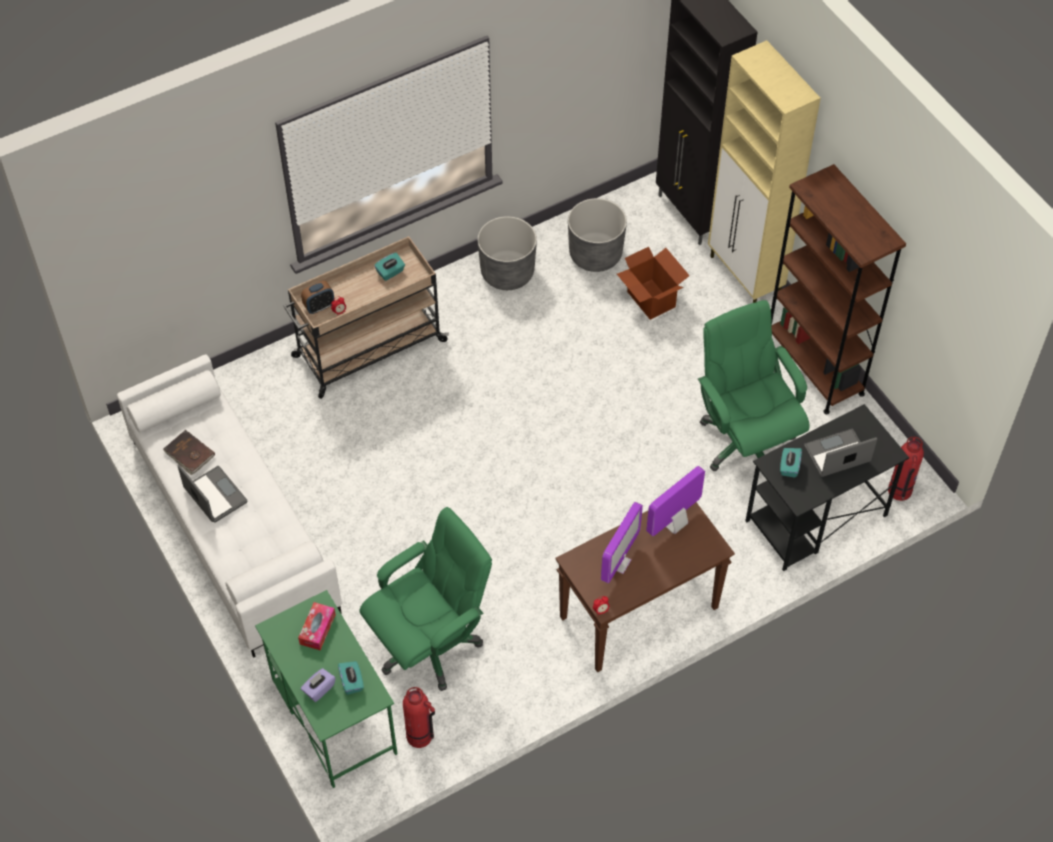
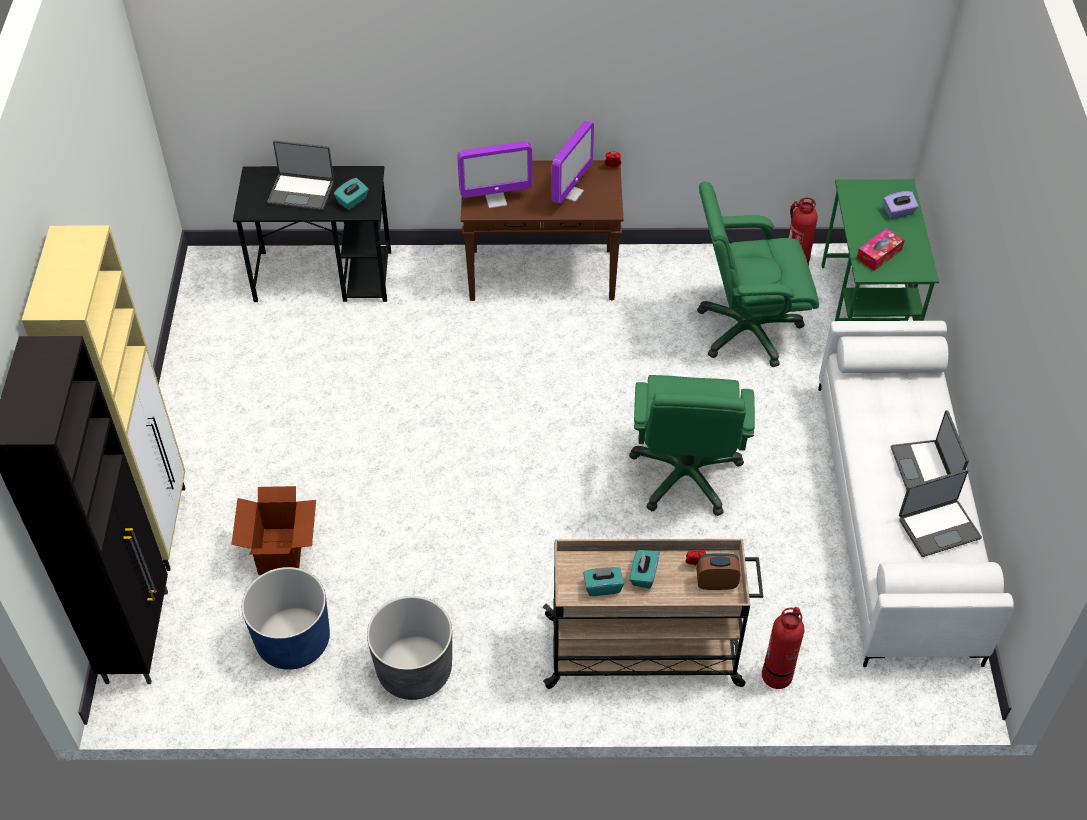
camera: 150 degrees left, 5 degrees down
(189, 454) = (938, 527): brown book -> laptop
(352, 682) = (866, 206): turquoise tissue box -> turquoise tissue box (643, 575)
(595, 254) = (293, 641): grey planter -> blue planter
(618, 562) = (570, 193): monitor -> monitor turned 150 degrees clockwise
(745, 441) = (322, 365): green office chair -> green office chair (685, 475)
(813, 366) = (188, 401): brown bookcase -> none
(899, 491) = (230, 265): fire extinguisher -> fire extinguisher (777, 674)

